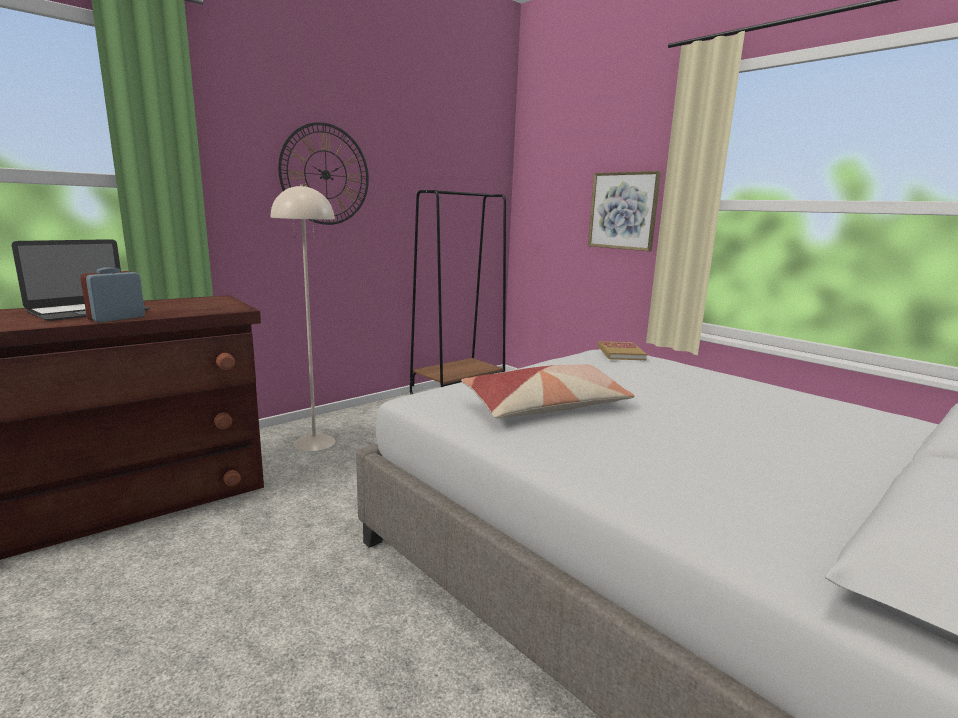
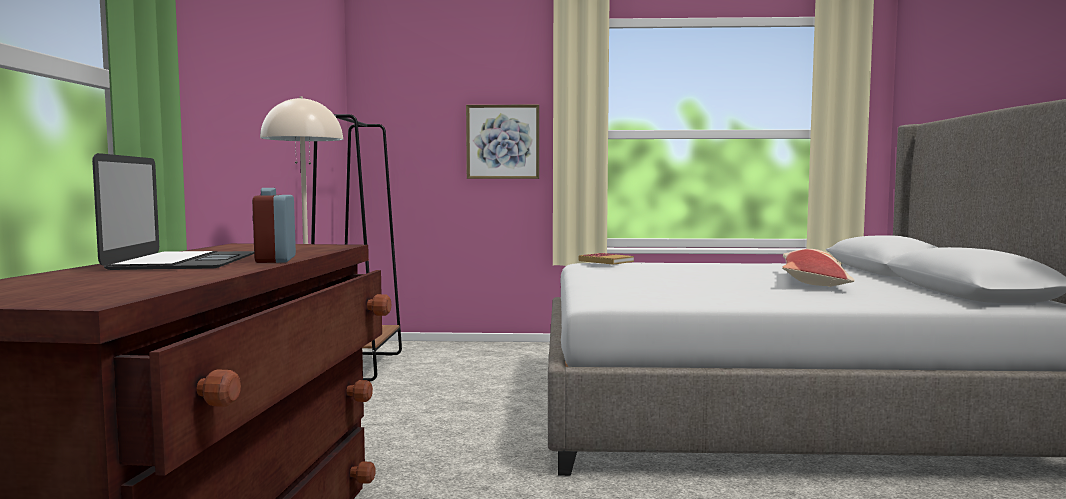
camera: 45 degrees left, 10 degrees down
(325, 174) = (242, 88): wall clock -> none
(547, 407) = (677, 288): pillow -> pillow (814, 282)

